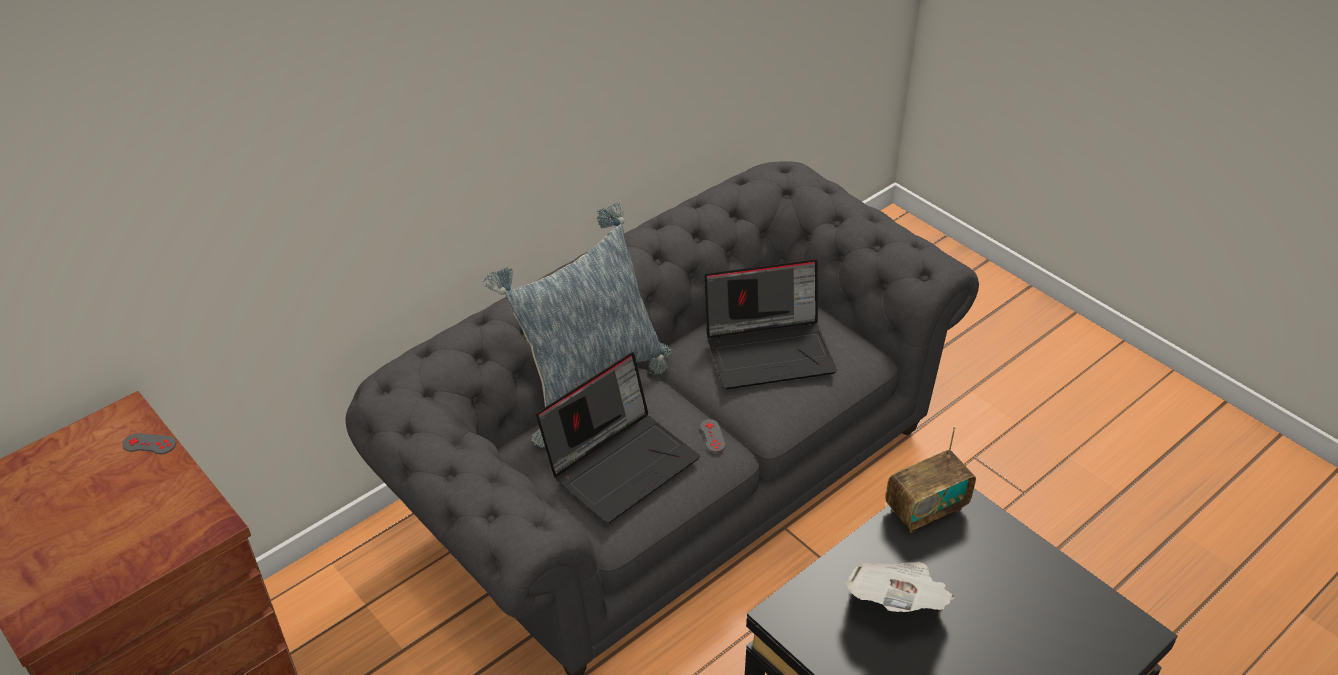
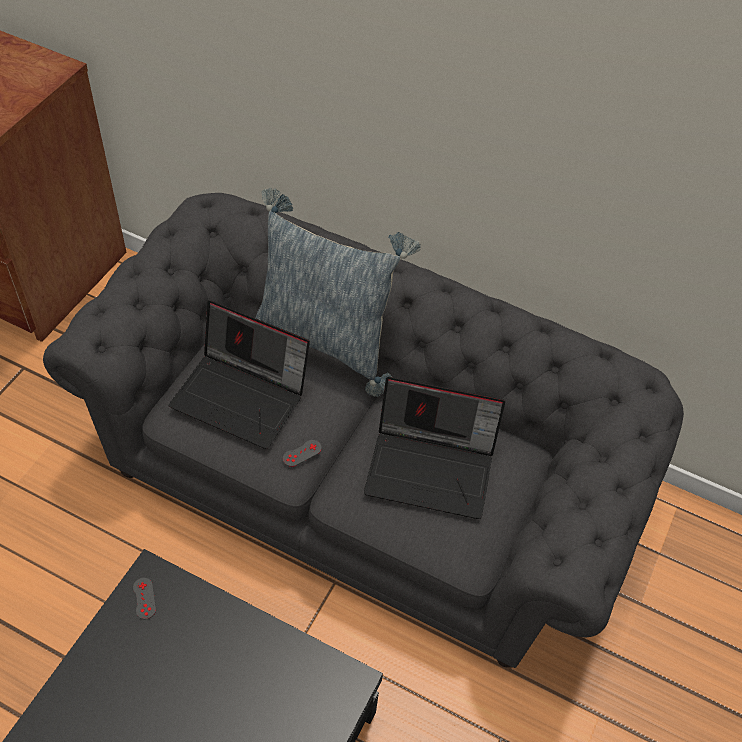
camera: 65 degrees right, 10 degrees up
(149, 444) = (35, 88): grey game controller -> grey game controller (144, 598)
(770, 350) = (432, 467): laptop -> laptop turned 45 degrees counterclockwise
(897, 602) = (191, 669): newspaper -> none
(925, 509) = (315, 670): radio -> none

